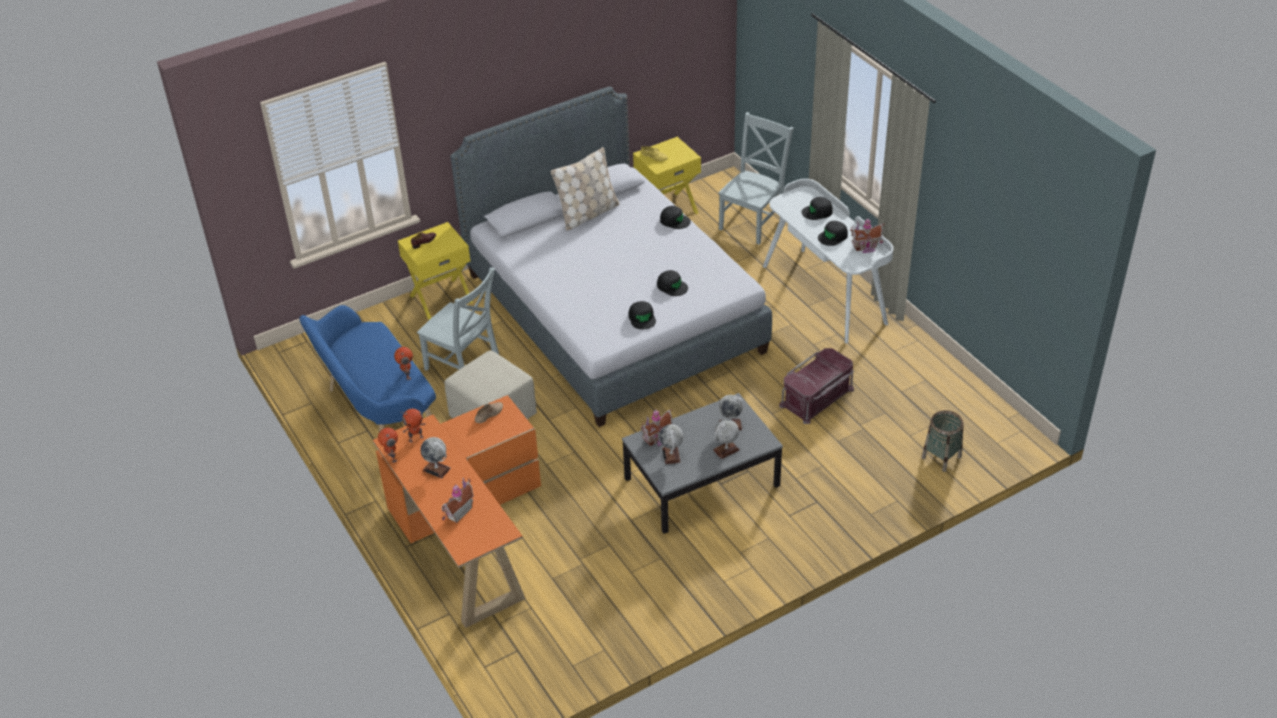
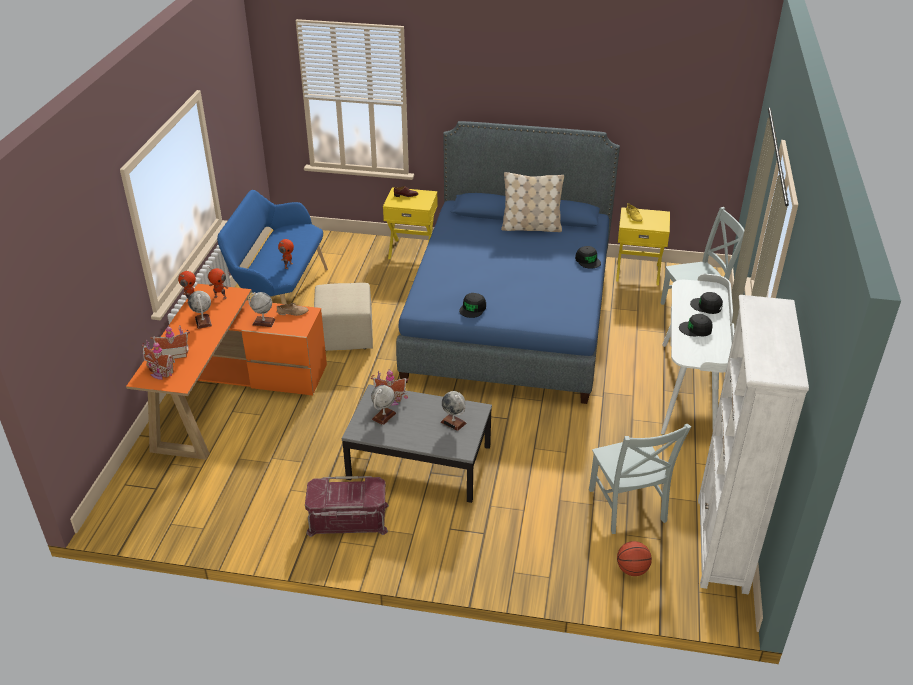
camera: 40 degrees right, 5 degrees down
(464, 366) = (371, 296): grey chair -> grey chair (627, 508)
(612, 312) = (510, 316): grey bed -> blue bed
(672, 286) = (524, 300): black cap -> none
(726, 450) = (426, 437): globe -> globe (263, 322)
(817, 397) = (585, 458): red storage box -> red storage box (348, 520)
(866, 248) = (714, 351): toy house -> toy house (160, 373)
(941, 457) = (632, 569): basket -> basketball
(975, 401) = (722, 545): none -> white bookcase

